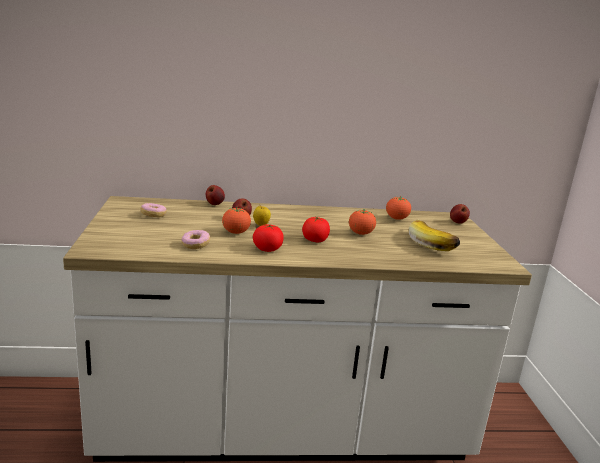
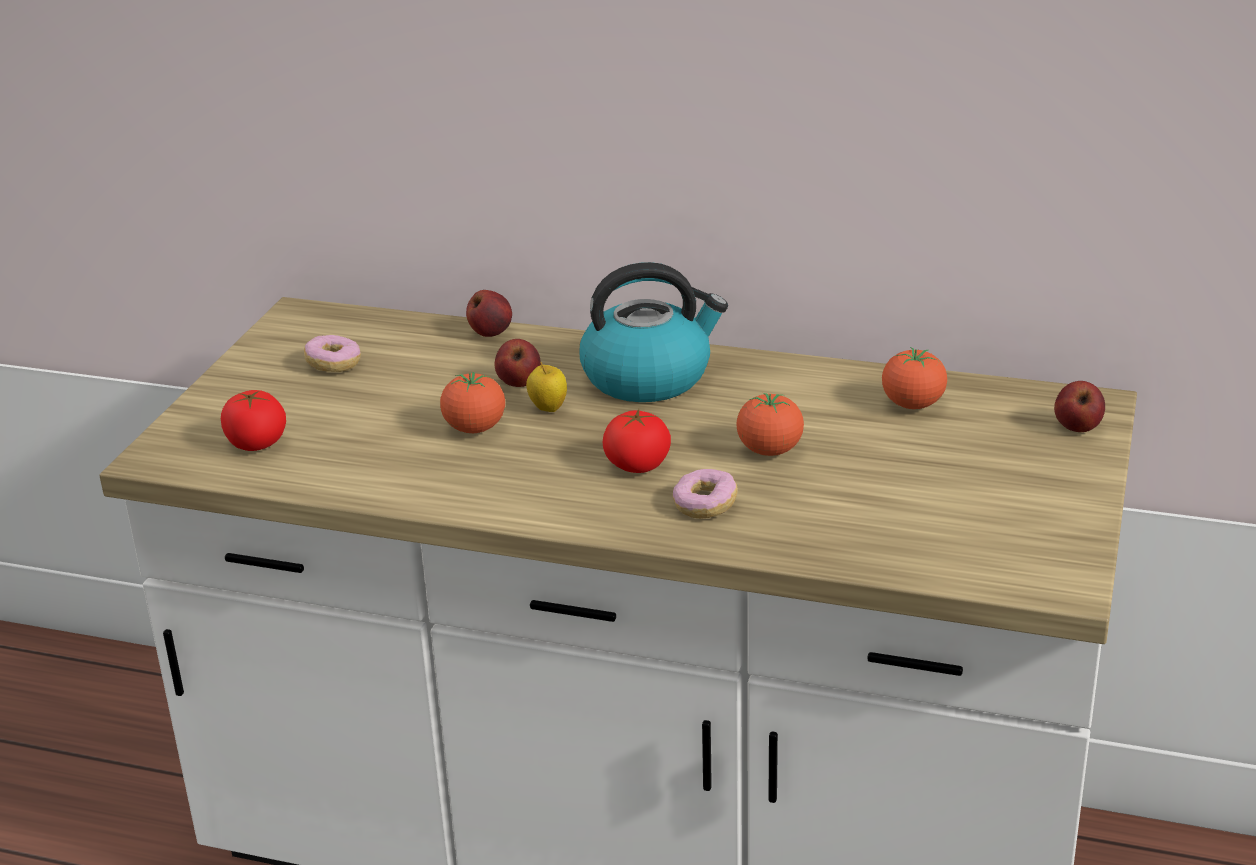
camera: 25 degrees right, 10 degrees up
(195, 245) = (364, 461): donut -> donut (705, 506)
(267, 249) = (508, 484): tomato -> tomato (256, 443)
(292, 214) = (648, 377): none -> kettle
(433, 243) = (931, 498): banana -> none

